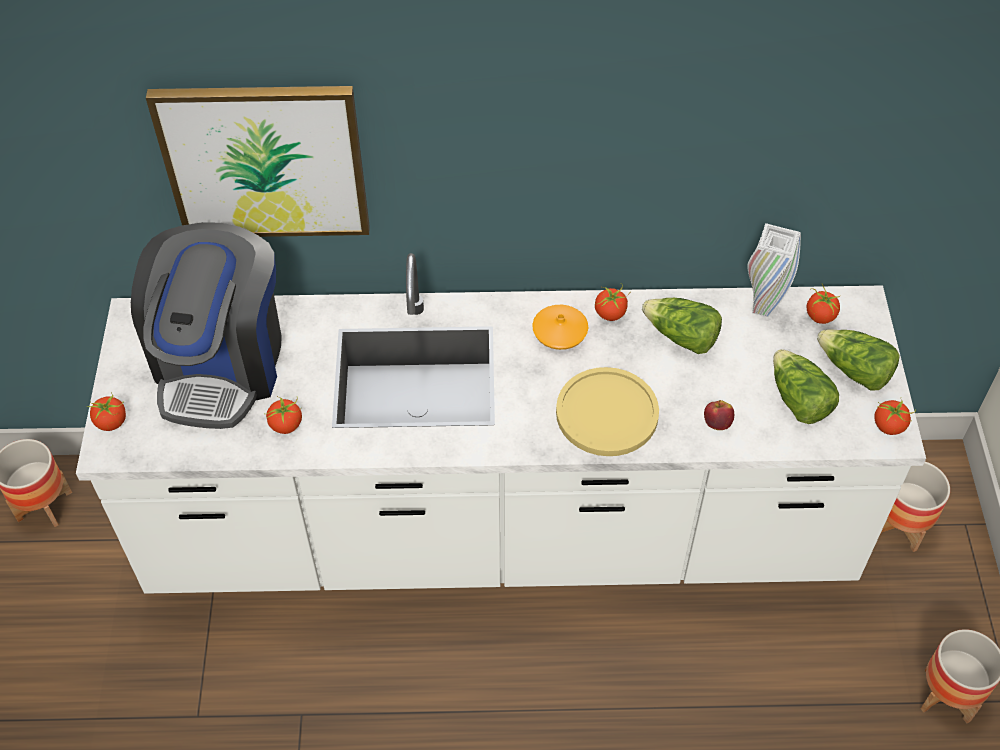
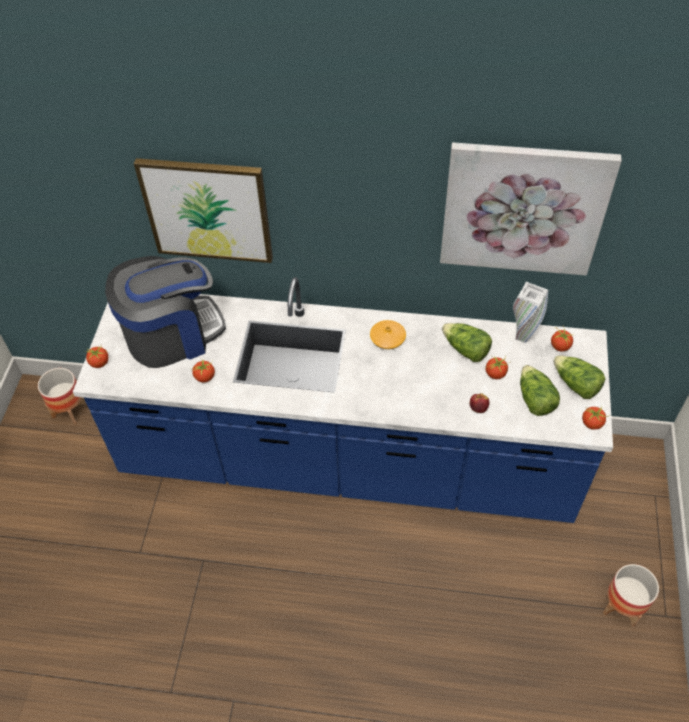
camera: 10 degrees right, 0 degrees up
(221, 364) = (172, 334): coffee machine -> coffee machine turned 135 degrees counterclockwise
(500, 532) = (347, 462): white counter -> blue counter
(607, 413) = (408, 393): yellow plate -> none
(610, 313) = (422, 329): tomato -> tomato (495, 374)
(759, 111) = (523, 208): none -> picture
(900, 527) = (610, 491): planter -> none

